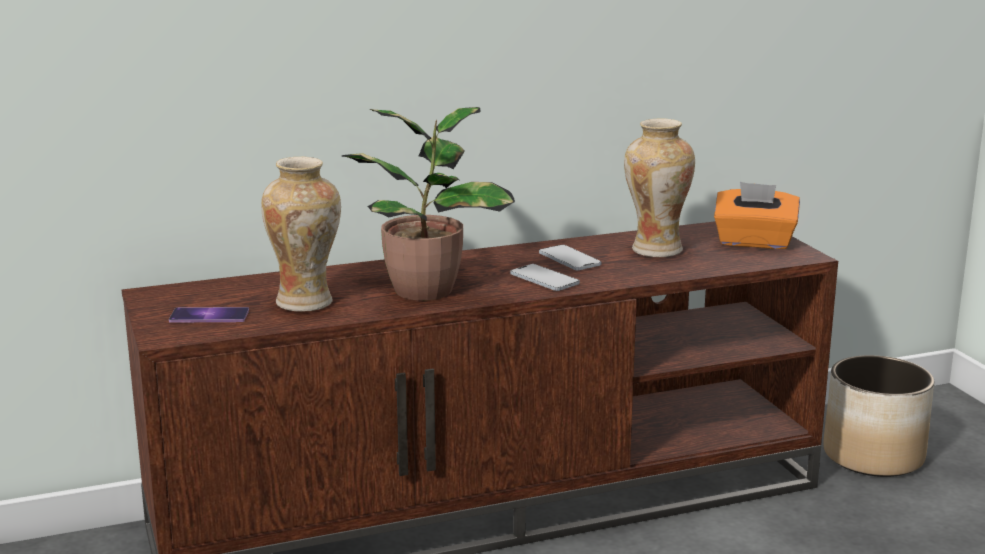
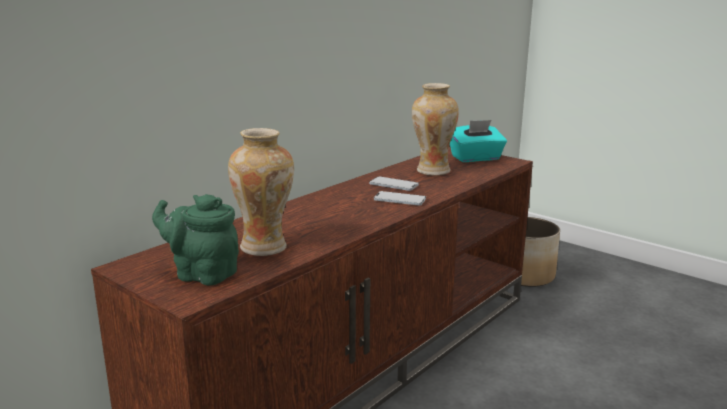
camera: 30 degrees left, 0 degrees up
(209, 316) = (202, 274): phone -> green teapot
(427, 289) = (336, 220): potted plant -> none
(754, 242) = (476, 158): orange tissue box -> turquoise tissue box

